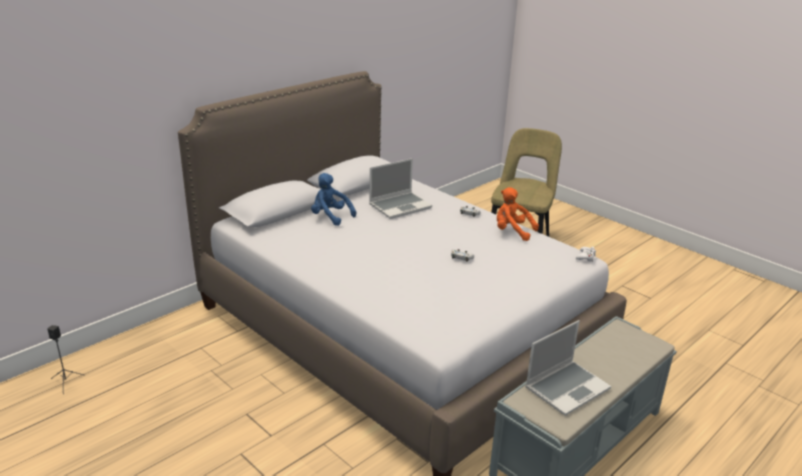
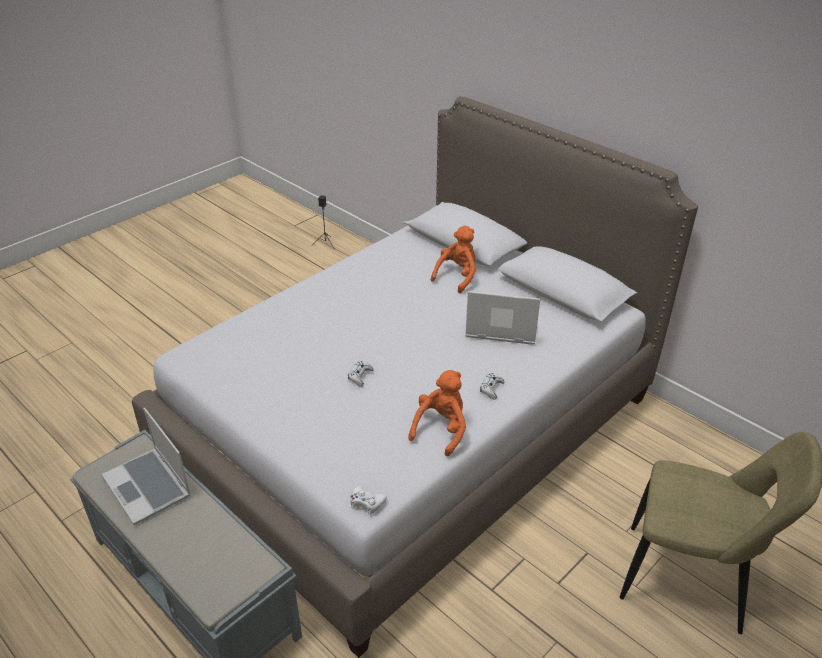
camera: 90 degrees right, 10 degrees up
(330, 217) = (457, 276): blue plush toy -> orange plush toy
(400, 206) = (500, 327): laptop -> laptop turned 135 degrees clockwise

